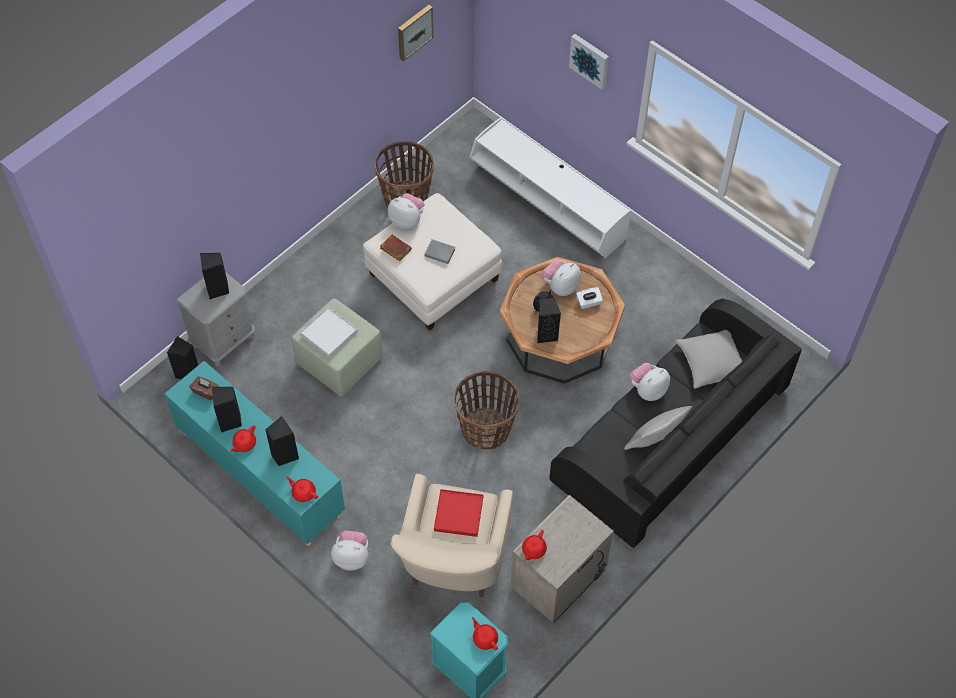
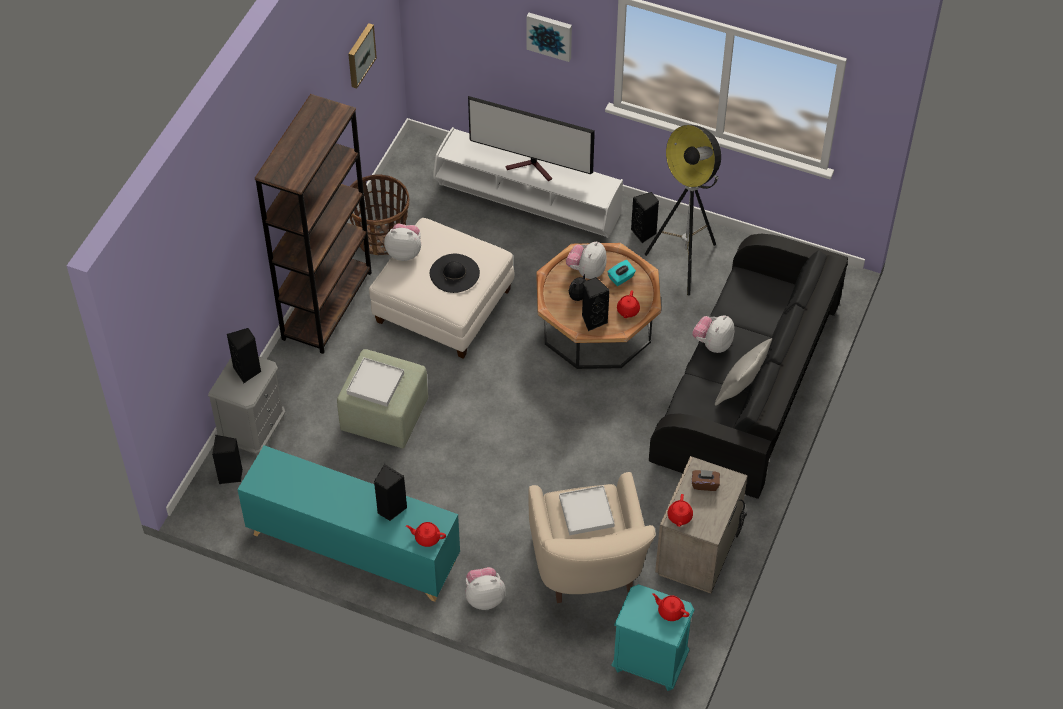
camera: 20 degrees left, 5 degrees down
(206, 391) = (280, 474): brown tissue box -> brown tissue box (705, 484)
(230, 421) = (319, 494): black speaker -> black speaker (644, 233)
(244, 444) = (344, 511): red teapot -> red teapot (627, 311)
(334, 246) = (327, 305): none -> brown bookcase
(394, 249) = (405, 283): brown book -> none
(441, 253) = (454, 273): grey book -> black hat
(458, 514) = (586, 512): red tray -> white tray
(486, 429) = (563, 435): basket -> none
(555, 175) = (532, 168): none -> television
(588, 302) = (621, 278): white tissue box -> turquoise tissue box
(664, 303) = (685, 263): none -> floor lamp
(711, 363) = (762, 301): grey pillow -> none

